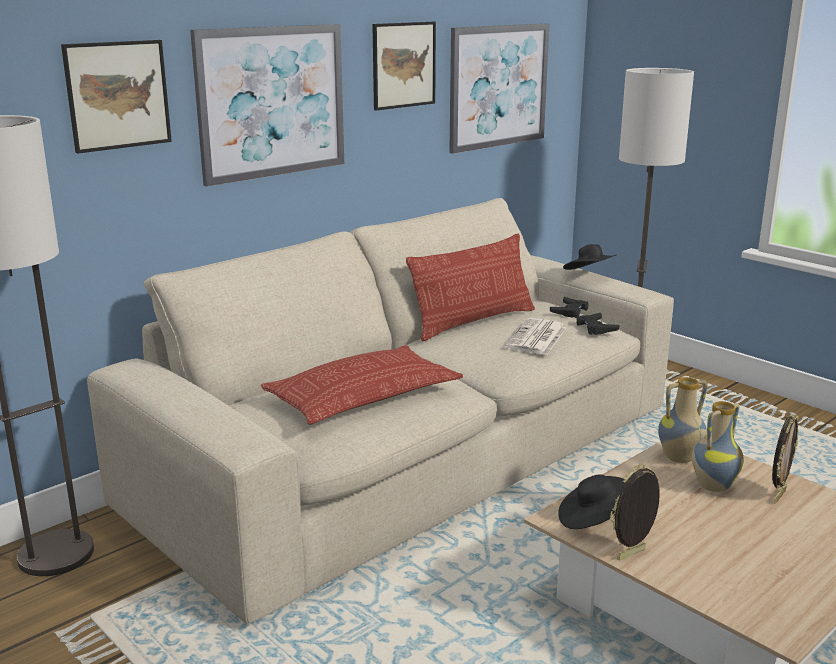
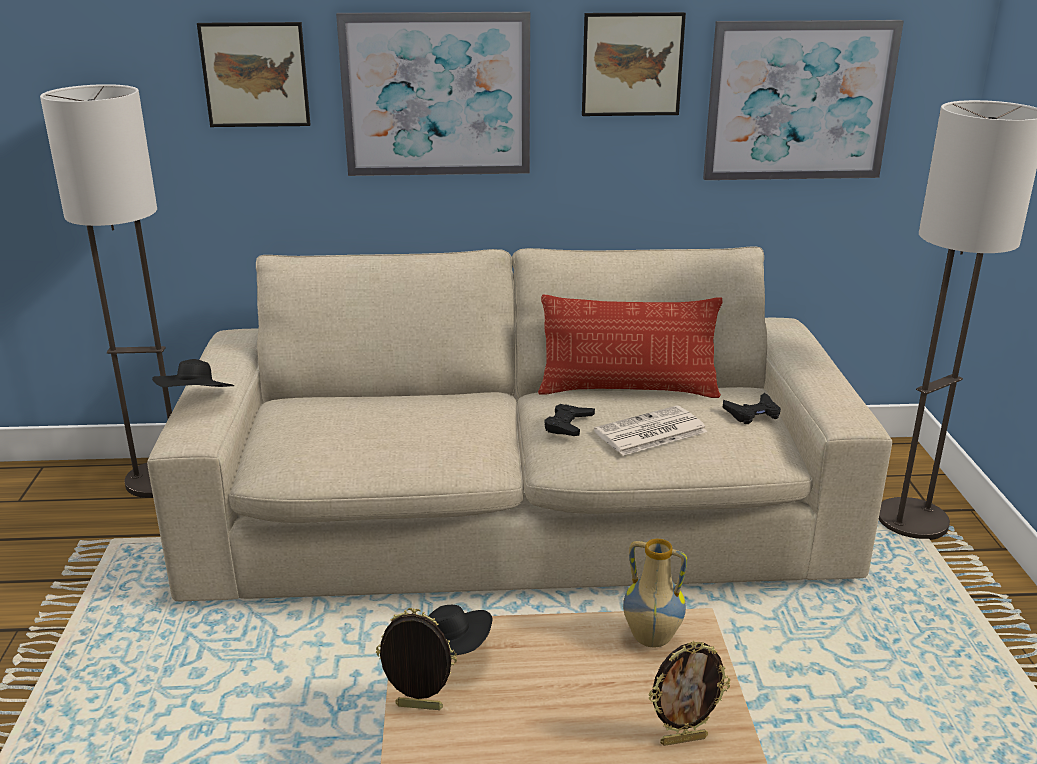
camera: 40 degrees right, 5 degrees up
(363, 395) = (384, 430): pillow -> none
(589, 275) = (817, 375): black hat -> black hat (197, 401)
(595, 328) = (742, 444): black game controller -> black game controller (568, 425)
(712, 485) = (630, 686): vase -> none

